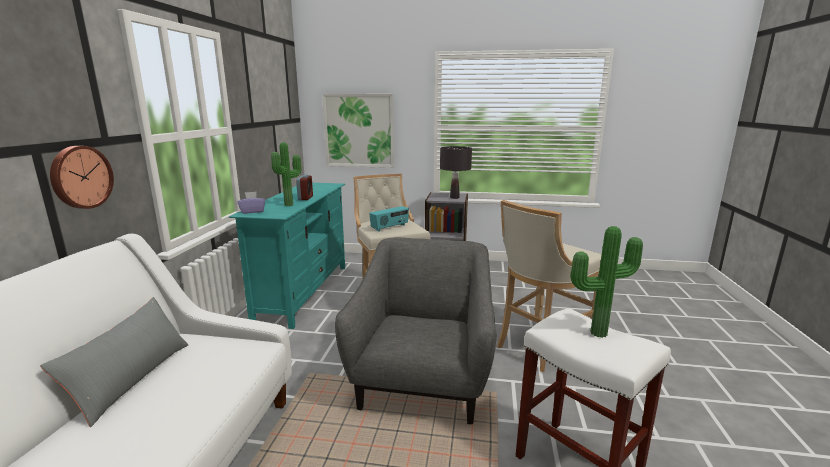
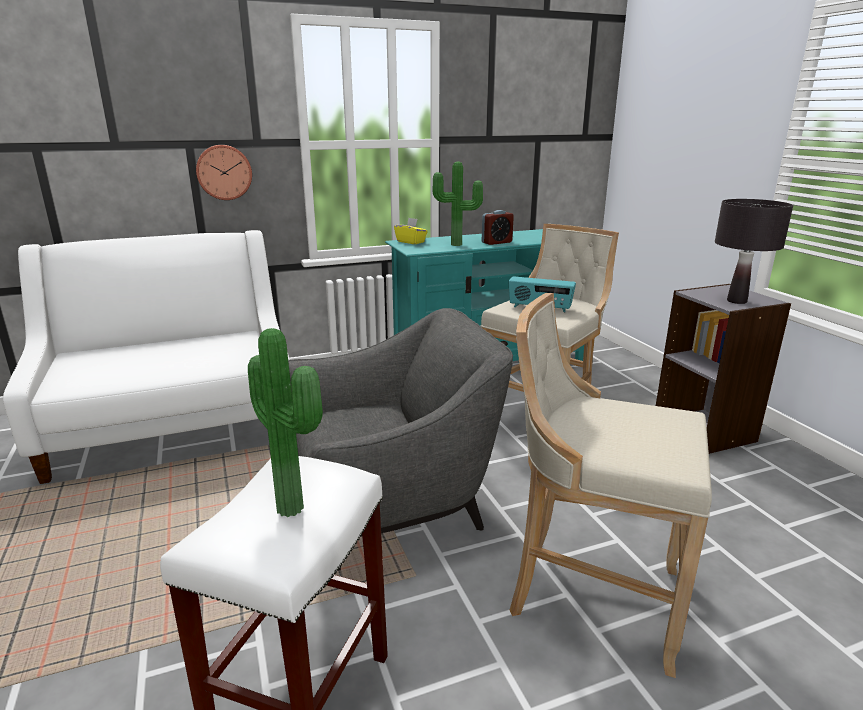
camera: 60 degrees right, 5 degrees up
(132, 379) = (177, 341): grey pillow -> none
(252, 211) = (411, 242): purple tissue box -> yellow tissue box
(359, 131) = (672, 159): picture -> none

